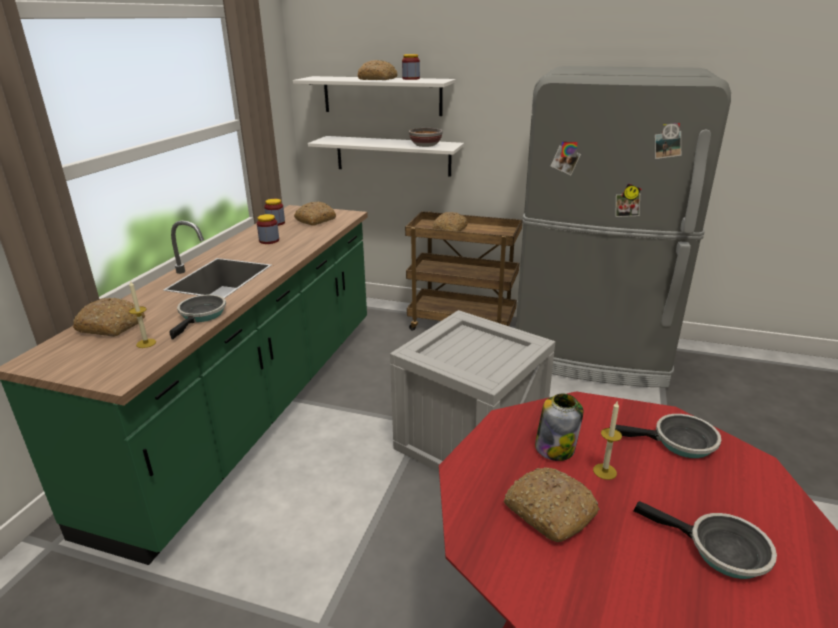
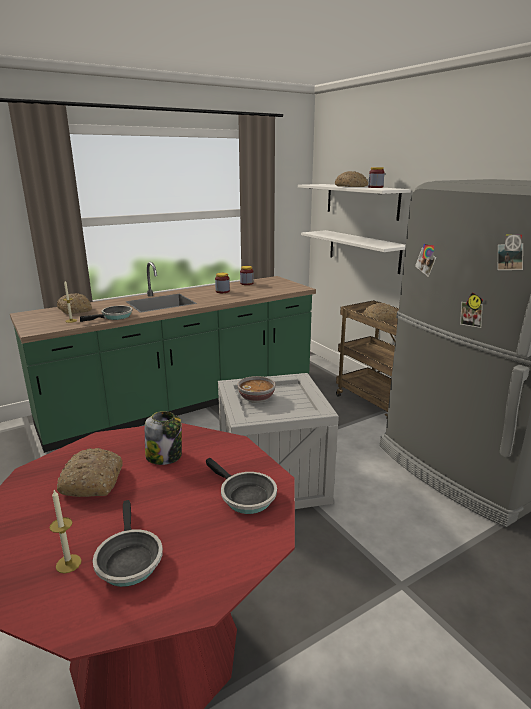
camera: 40 degrees right, 5 degrees down
(316, 220) = (272, 287): bread -> none
(425, 145) = (374, 243): bowl -> bowl (257, 398)
(604, 471) = (163, 482): candle -> candle (68, 563)

